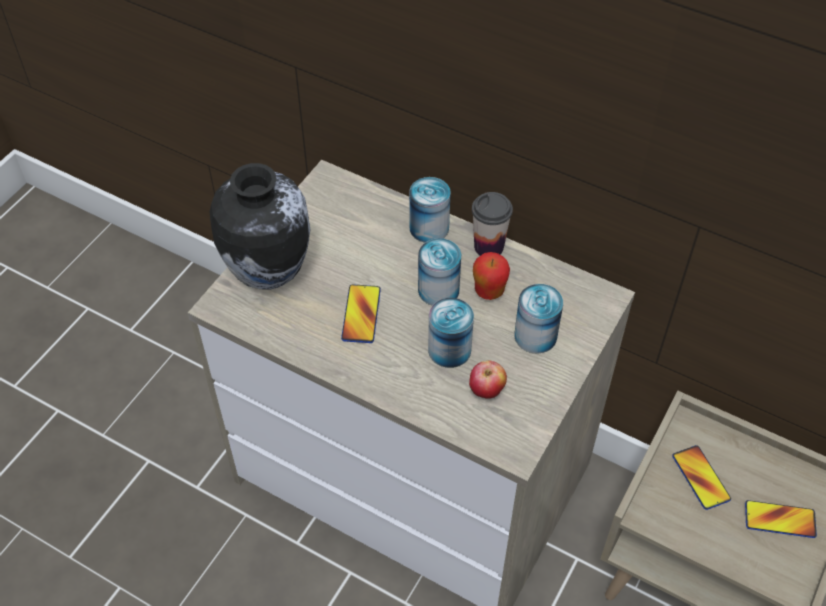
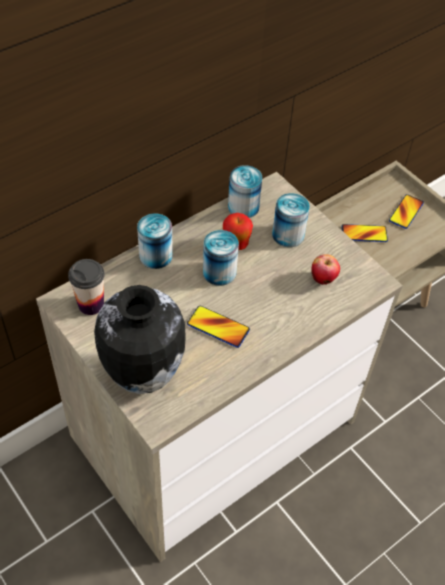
camera: 70 degrees left, 0 degrees up
(449, 349) = (277, 286): can -> can (243, 207)
(488, 246) = (194, 229): cup -> cup (91, 304)

